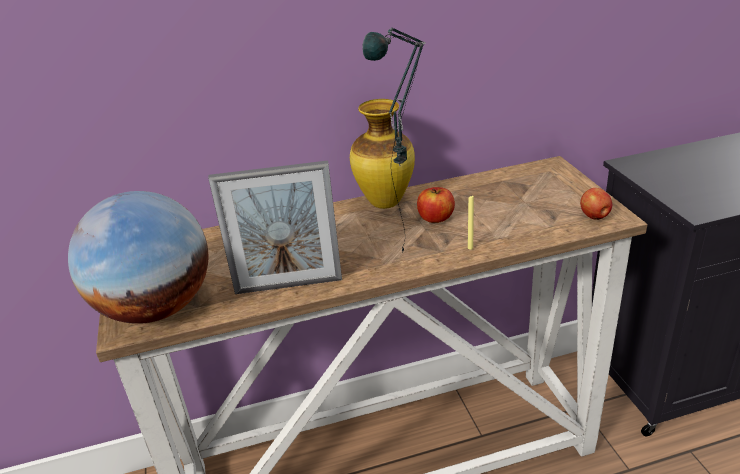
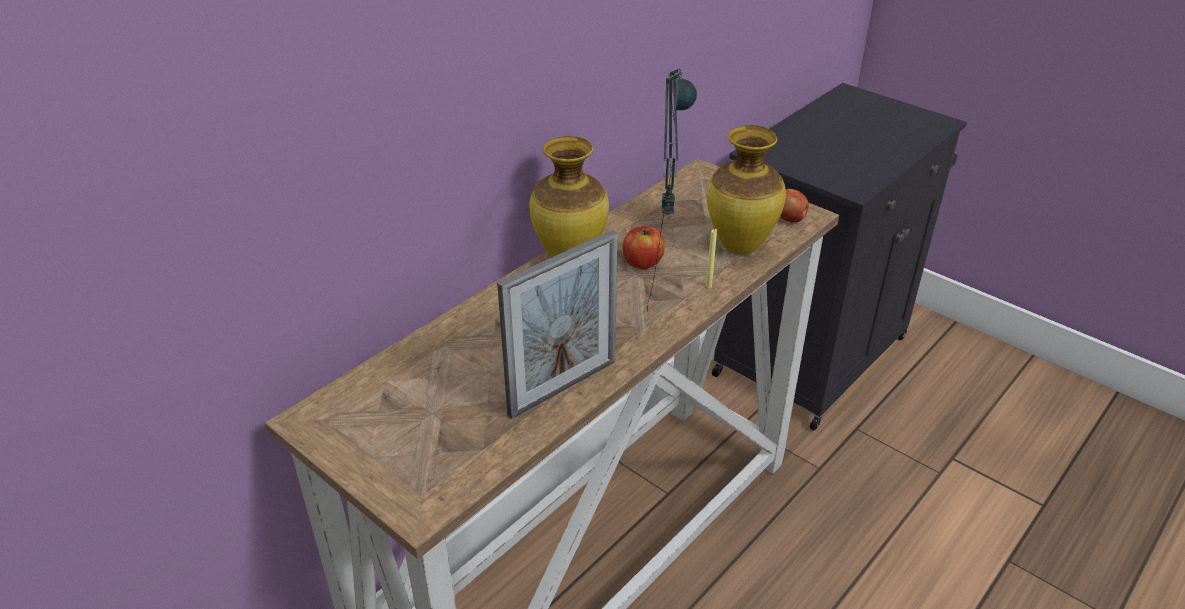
camera: 35 degrees left, 5 degrees up
(156, 308) = (432, 469): globe -> none
(527, 227) = (741, 247): none -> vase

